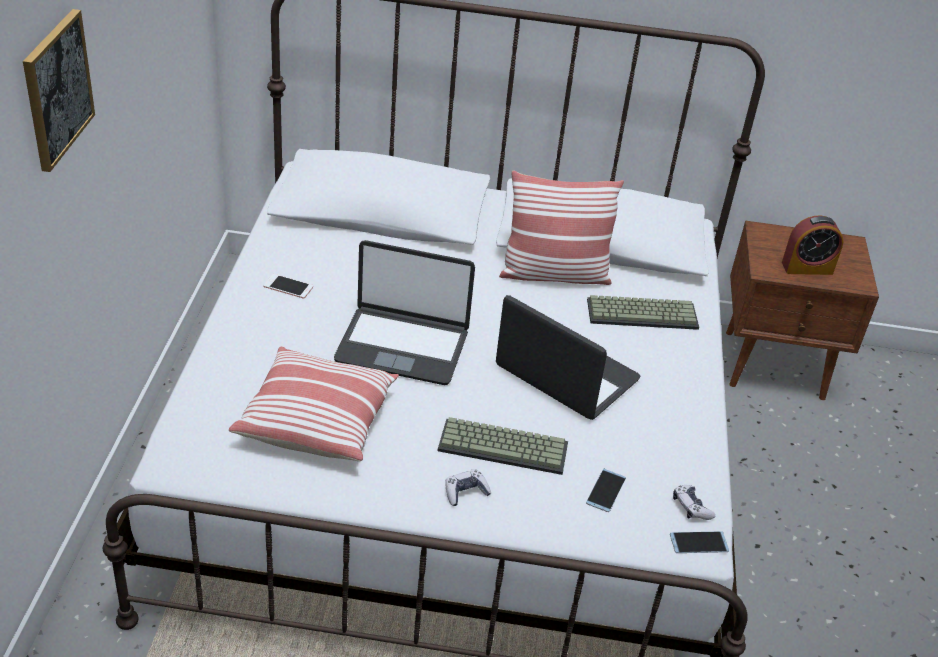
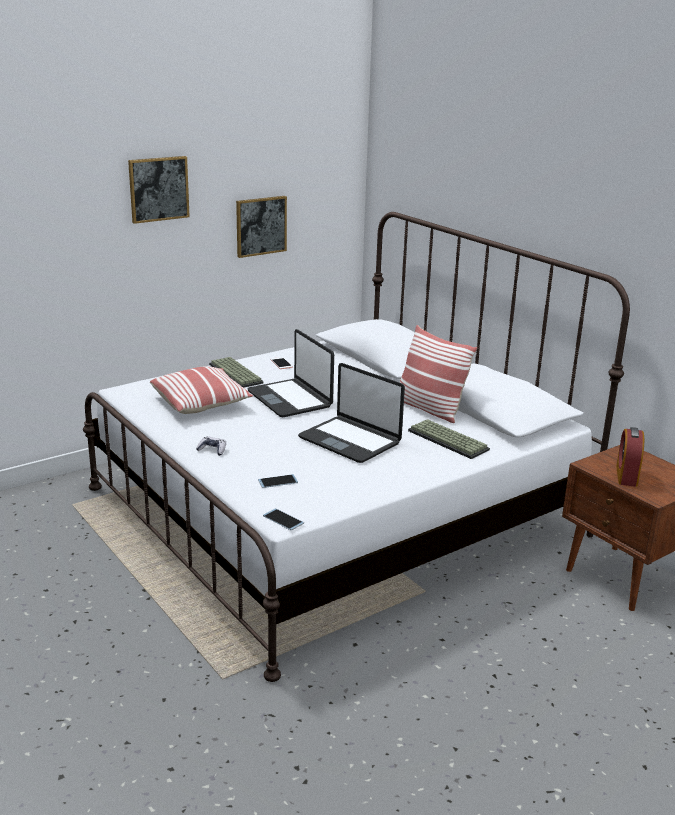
camera: 50 degrees right, 15 degrees down
(145, 74) = (261, 226): none -> picture
(504, 446) = (263, 446): keyboard -> keyboard (237, 373)
(566, 375) = (350, 440): laptop -> laptop turned 135 degrees clockwise
(691, 507) = (308, 508): game controller -> none
(807, 268) = (626, 475): alarm clock -> alarm clock turned 60 degrees clockwise

